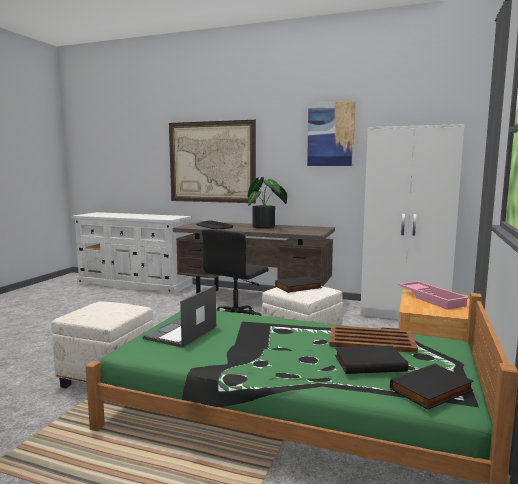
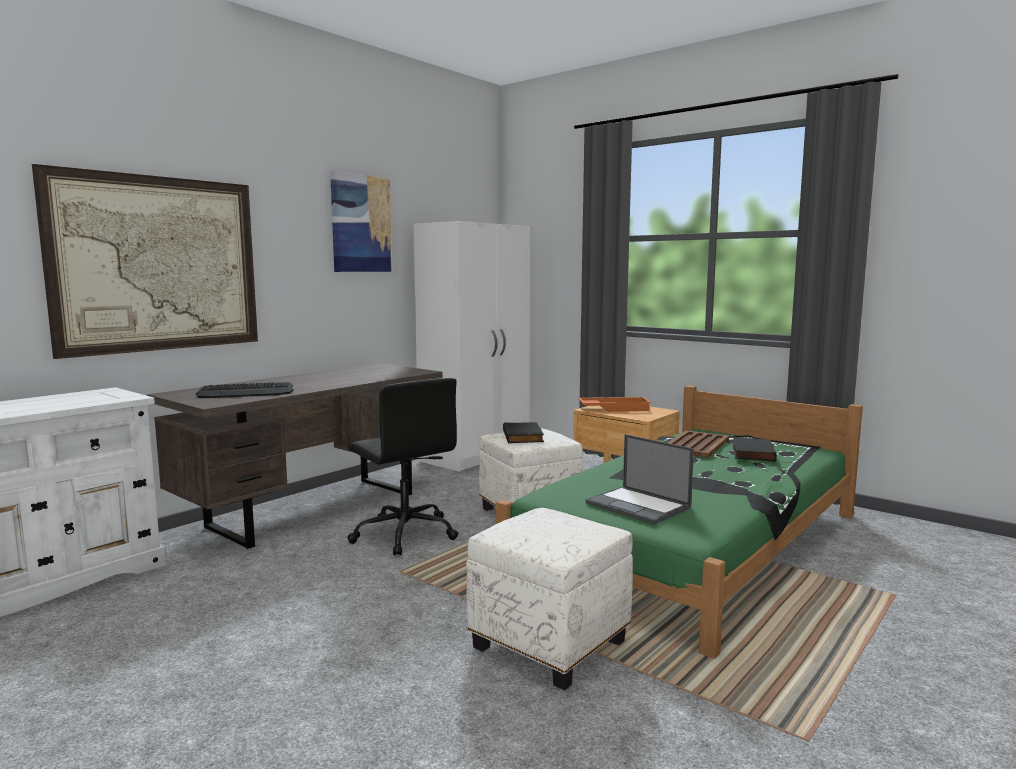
camera: 70 degrees left, 0 degrees up
(266, 227) = (319, 378): potted plant -> none
(432, 299) = (614, 408): pink tray -> orange tray
(432, 391) = (800, 449): black book -> none

